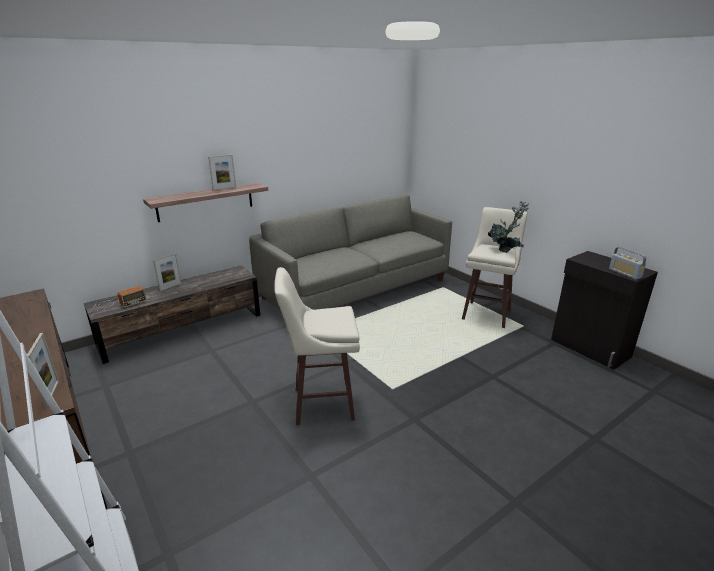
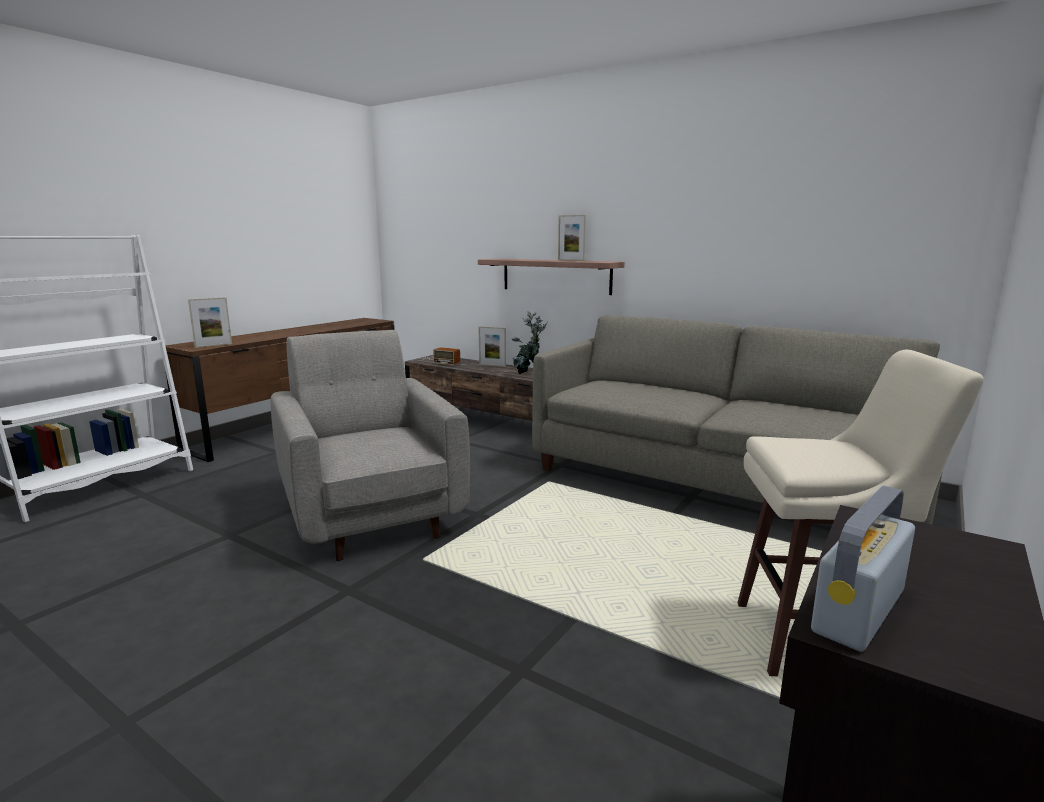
camera: 70 degrees right, 10 degrees down
(321, 403) = (371, 515): beige stool -> grey armchair
(505, 250) = (843, 462): potted plant -> potted plant (527, 374)

